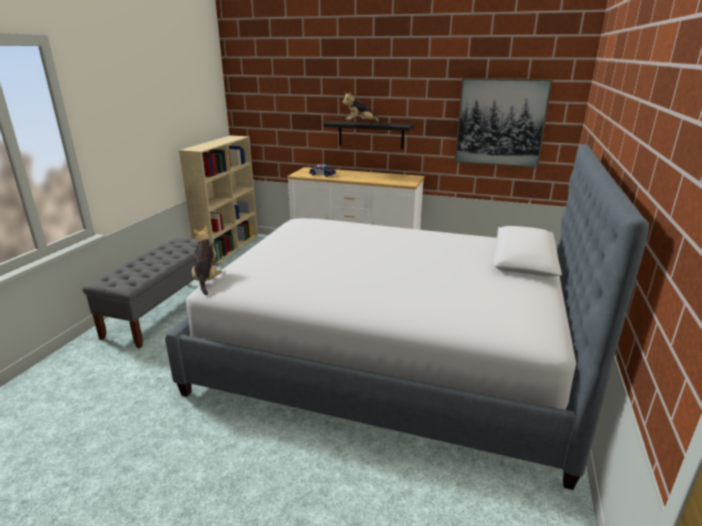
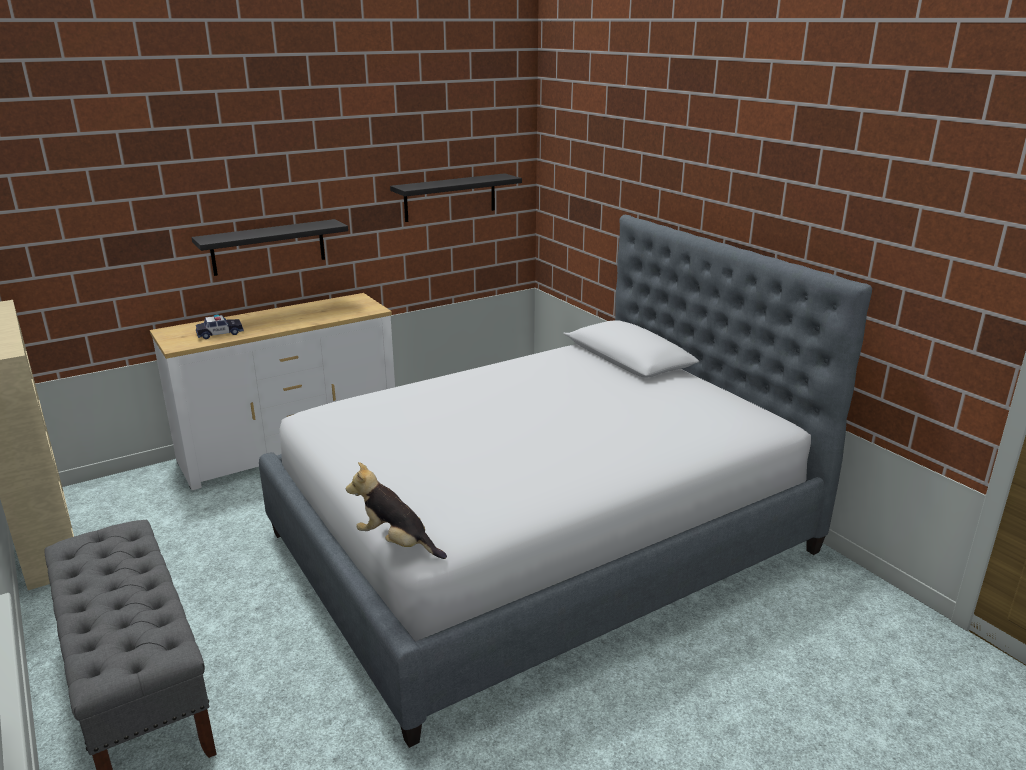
camera: 50 degrees left, 0 degrees up
(360, 123) = (261, 233): plush toy -> none
(500, 122) = (450, 197): picture -> black shelf

